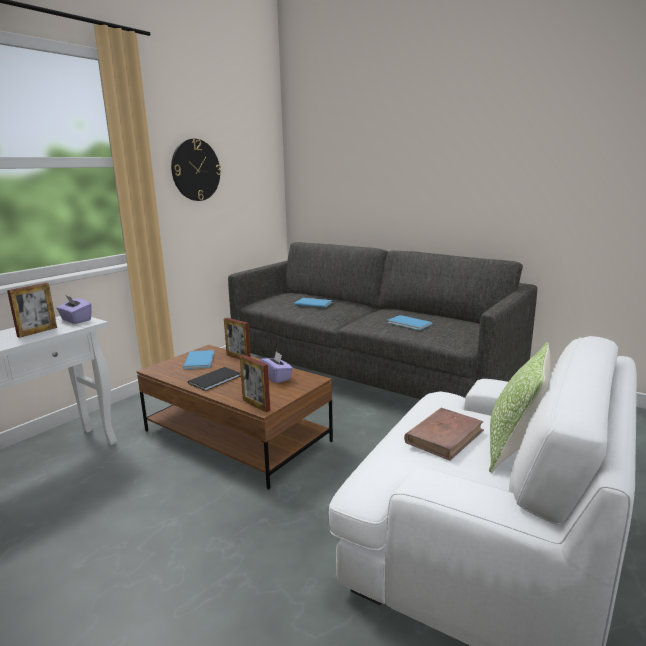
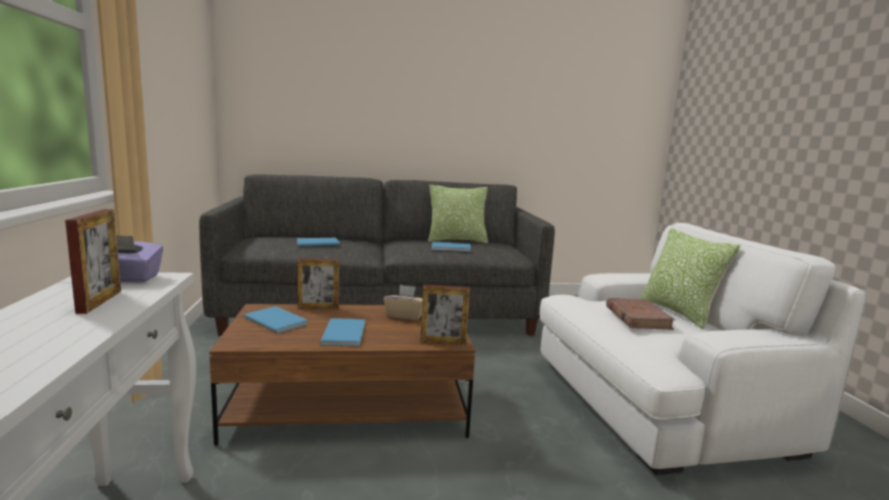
camera: 45 degrees left, 5 degrees down
(195, 170) = (155, 62): wall clock -> none
(217, 379) = (346, 332): black book -> blue book
(277, 377) = (405, 316): purple tissue box -> beige tissue box
(438, 316) = (457, 240): none -> pillow

